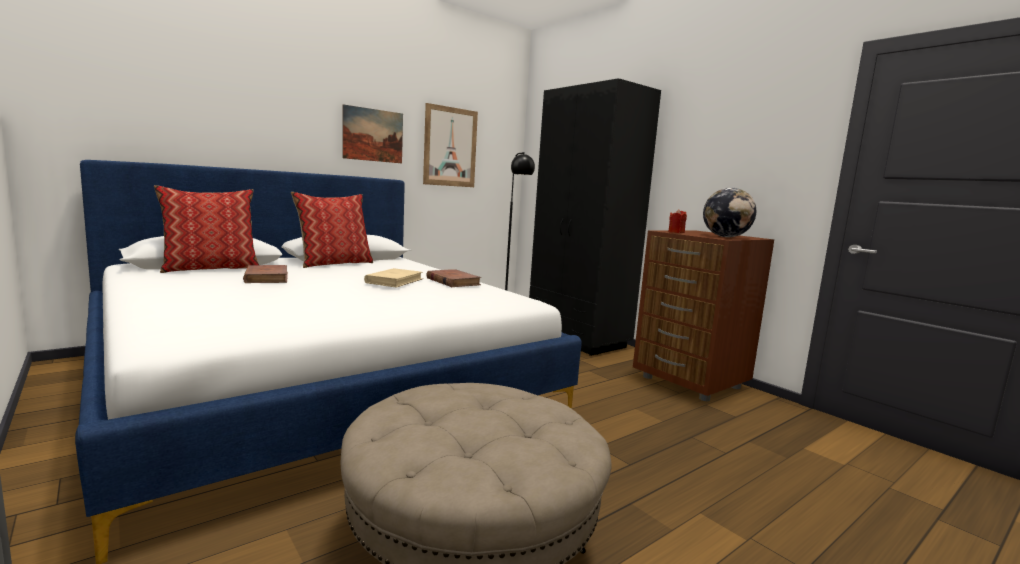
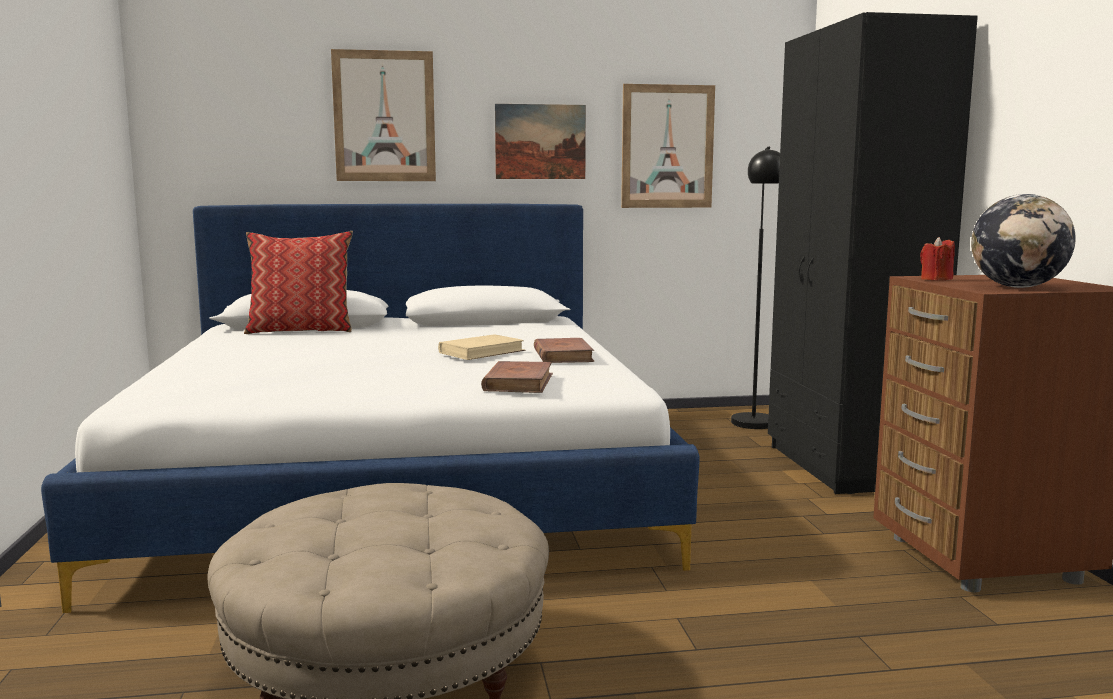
camera: 30 degrees right, 0 degrees up
(258, 102) = (384, 116): none -> picture
(266, 277) = (337, 342): brown book -> brown book (518, 382)
(334, 263) = (453, 327): pillow -> none

